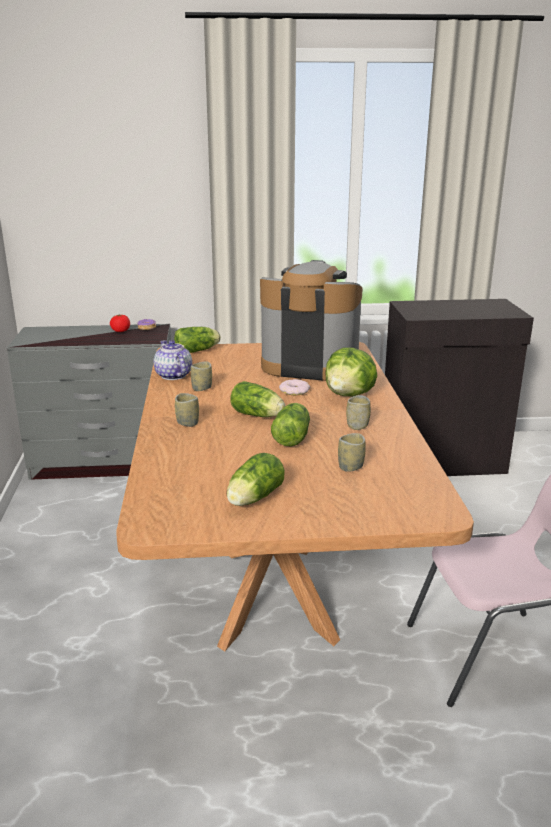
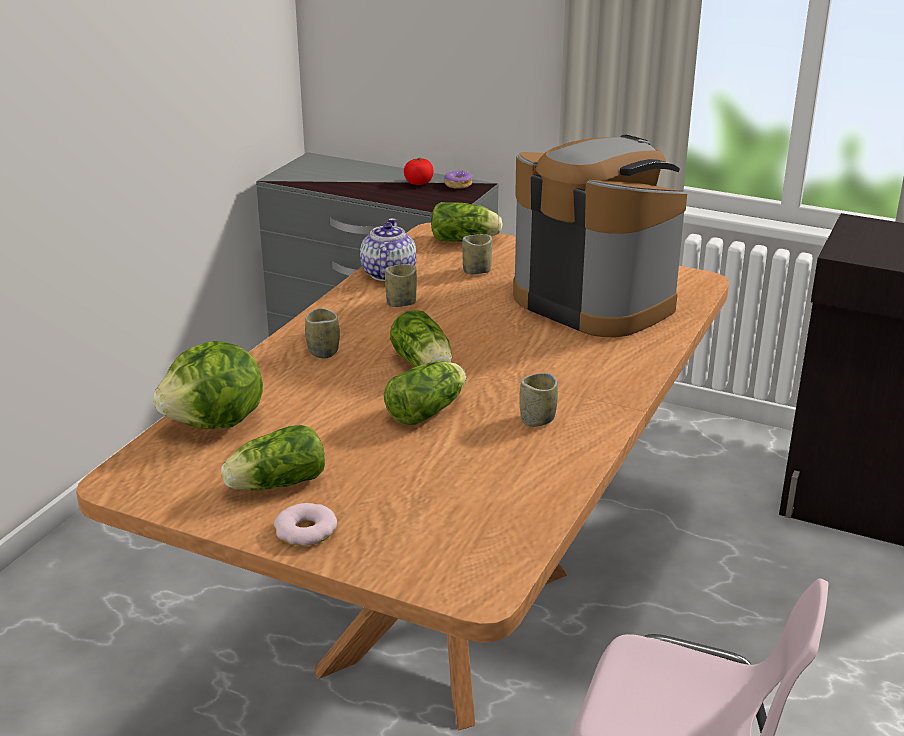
camera: 30 degrees right, 5 degrees up
(294, 391) = (519, 339): donut -> donut (306, 531)
(349, 395) = (589, 366): lettuce -> lettuce (216, 424)
(350, 467) = (448, 479): cup -> cup (477, 271)

